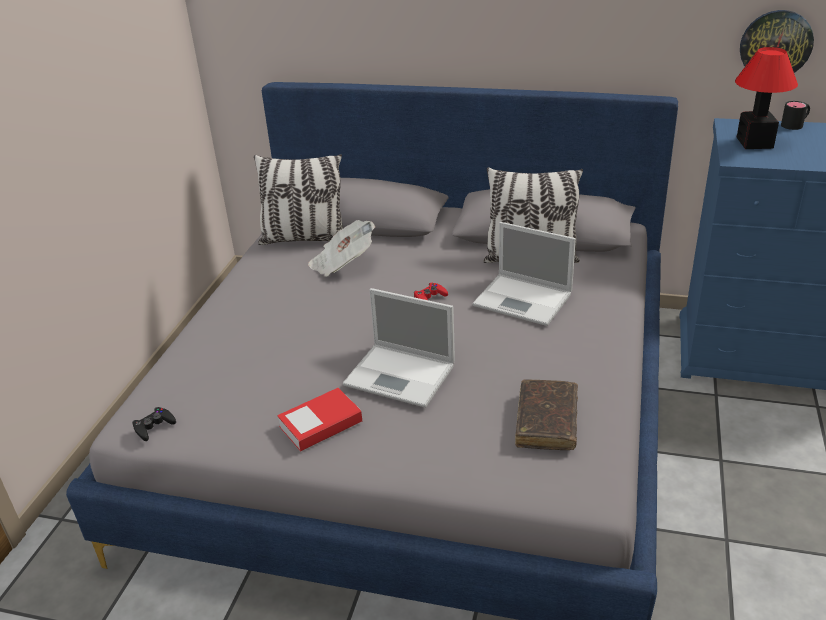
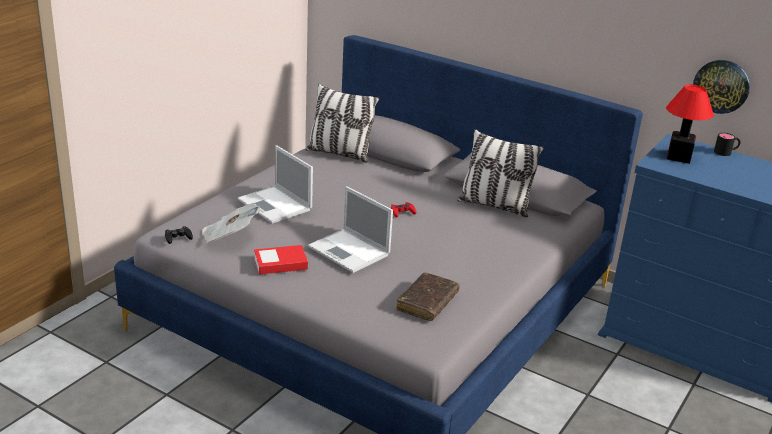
camera: 15 degrees right, 5 degrees down
(342, 264) = (356, 176): newspaper -> newspaper (229, 236)
(524, 300) = (468, 230): laptop -> laptop (275, 205)

